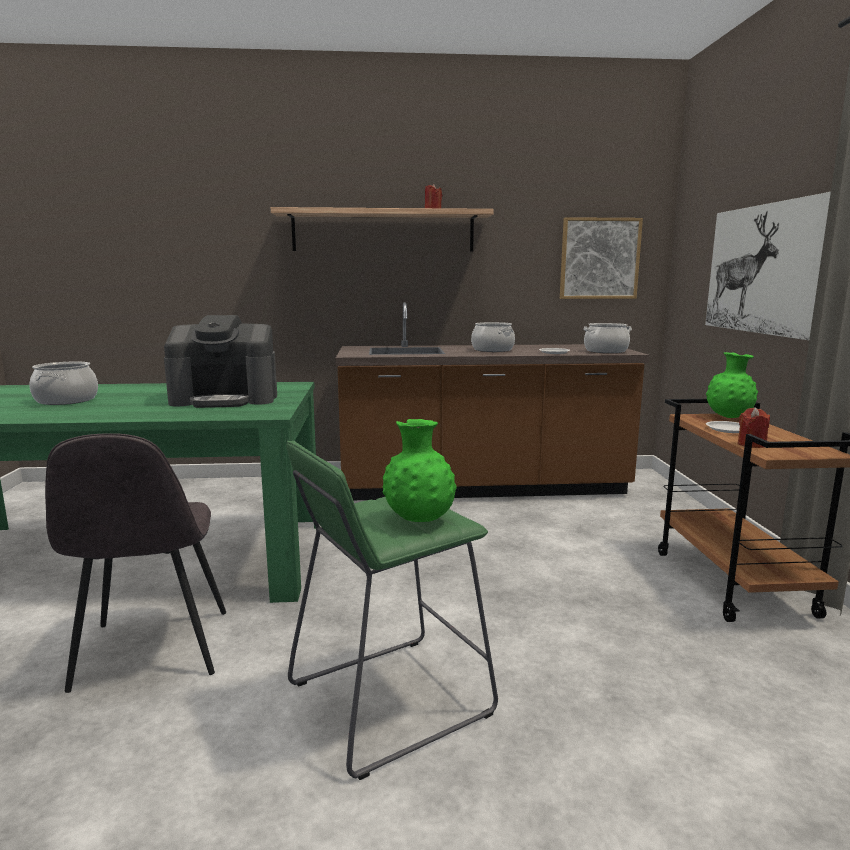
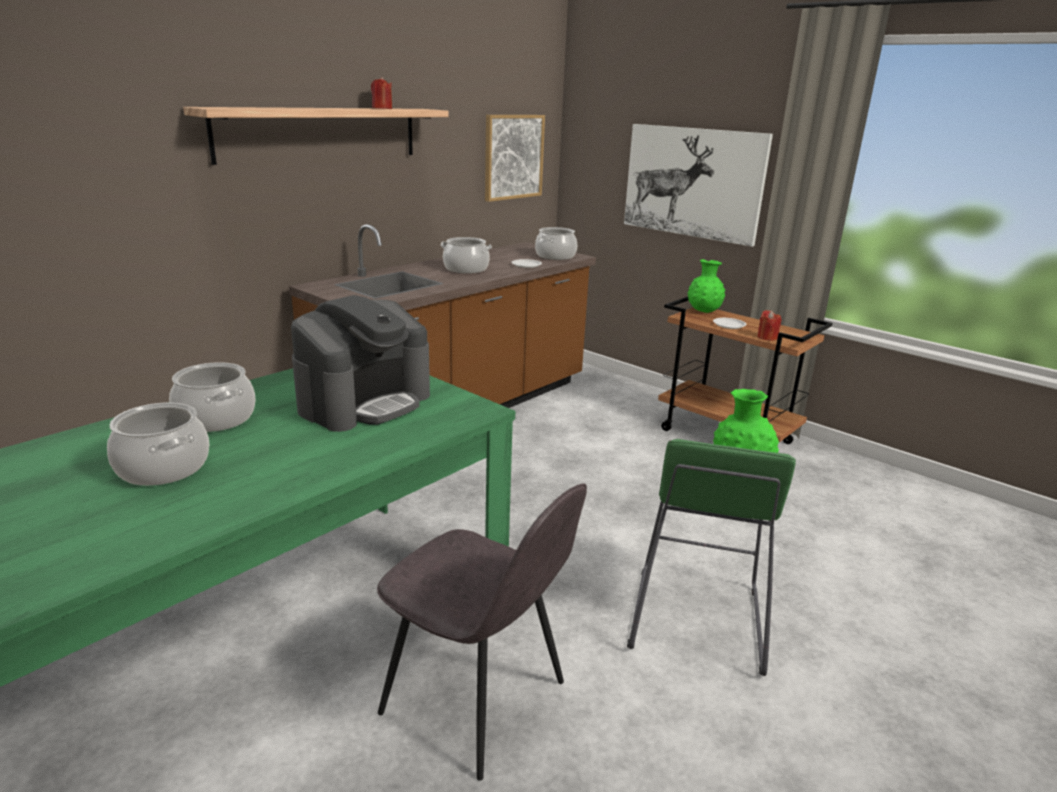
camera: 45 degrees left, 10 degrees up
(145, 391) = (216, 418): none -> cooking pot

